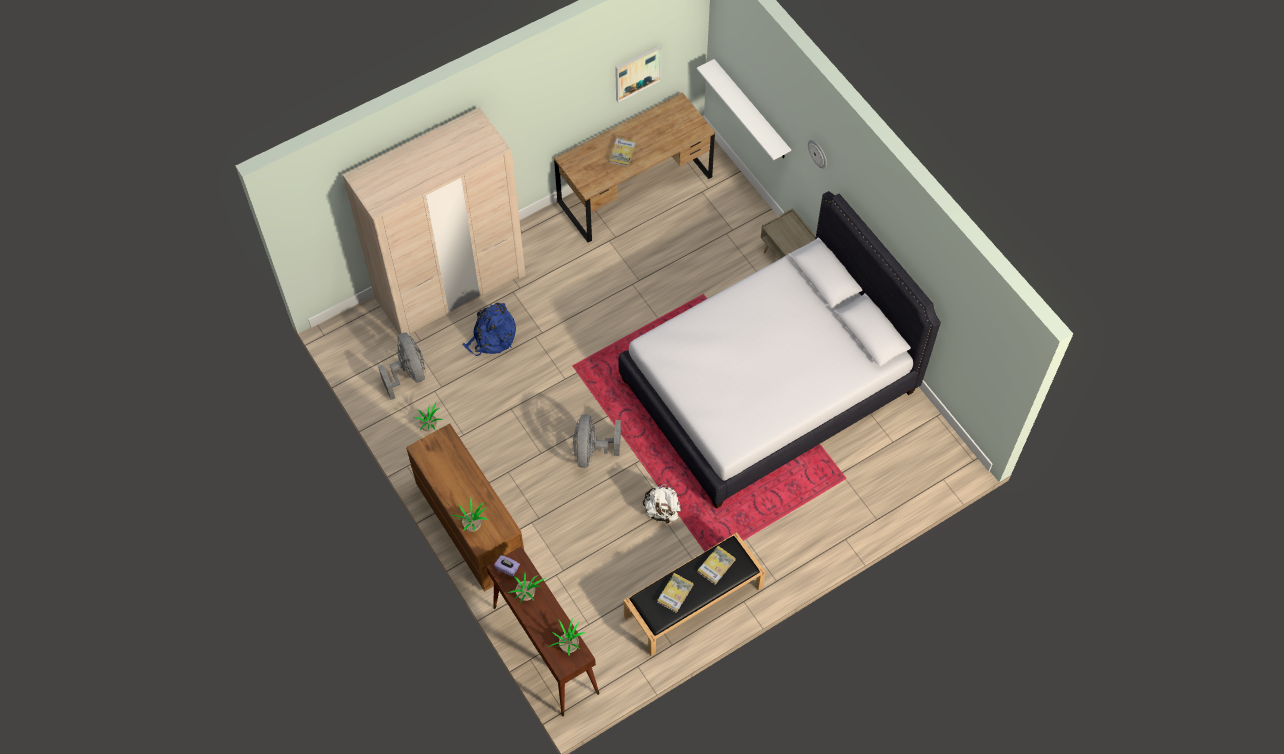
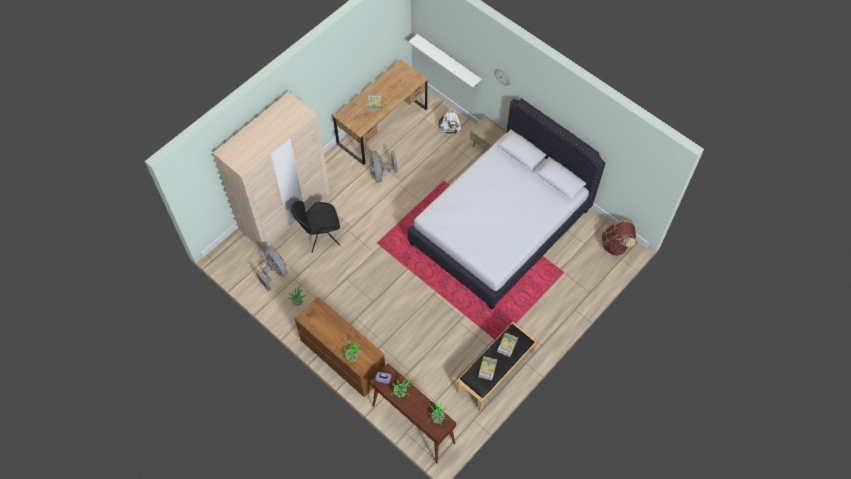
camera: 15 degrees left, 0 degrees up
(492, 337) = (320, 237): blue backpack -> black chair
(592, 451) = (405, 293): grey fan -> grey fan (381, 173)
(637, 72) = (374, 51): picture -> none
(662, 511) = (459, 319): white backpack -> white backpack (450, 129)
(941, 455) = (616, 245): none -> brown backpack

